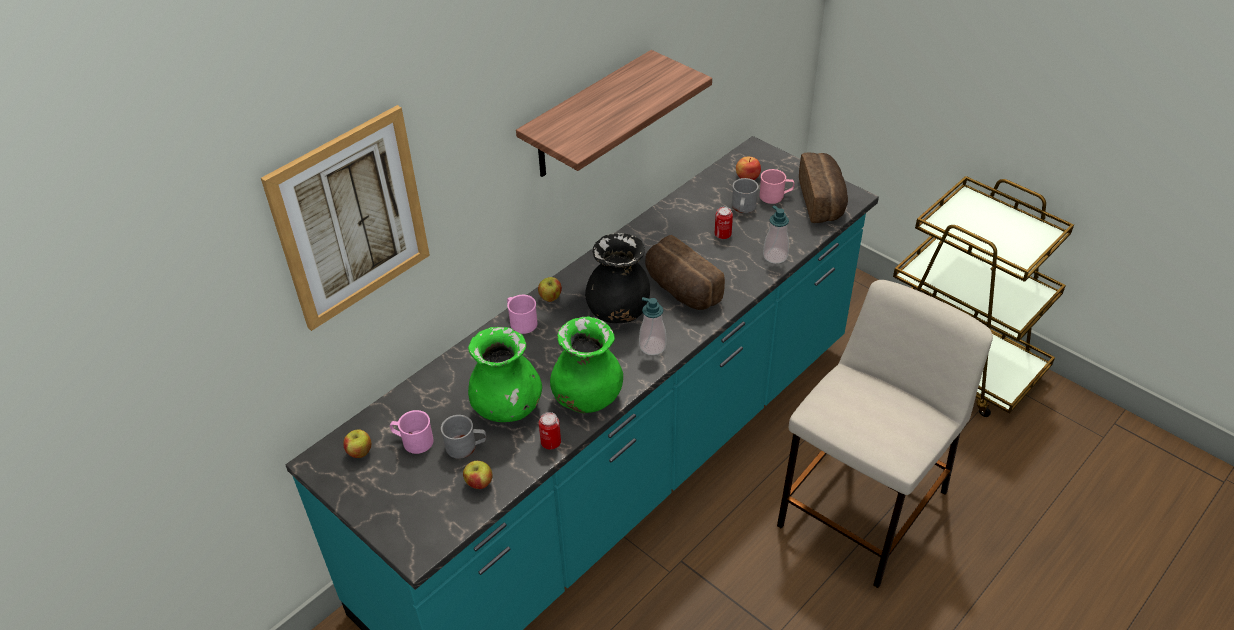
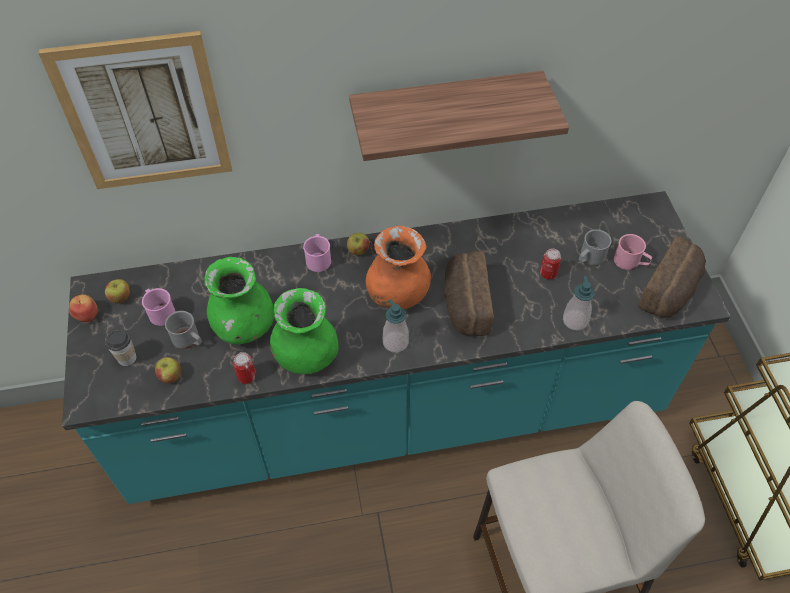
camera: 35 degrees right, 10 degrees up
(420, 494) = (127, 358): none -> cup
(618, 312) = (398, 294): black vase -> orange vase
(747, 177) = (621, 229): apple -> apple (87, 315)

